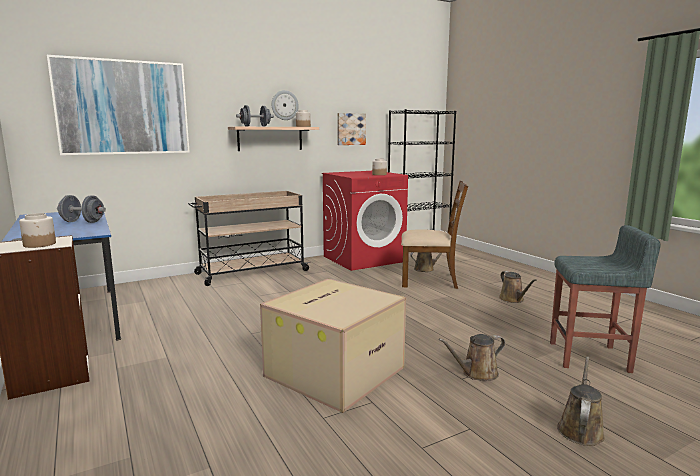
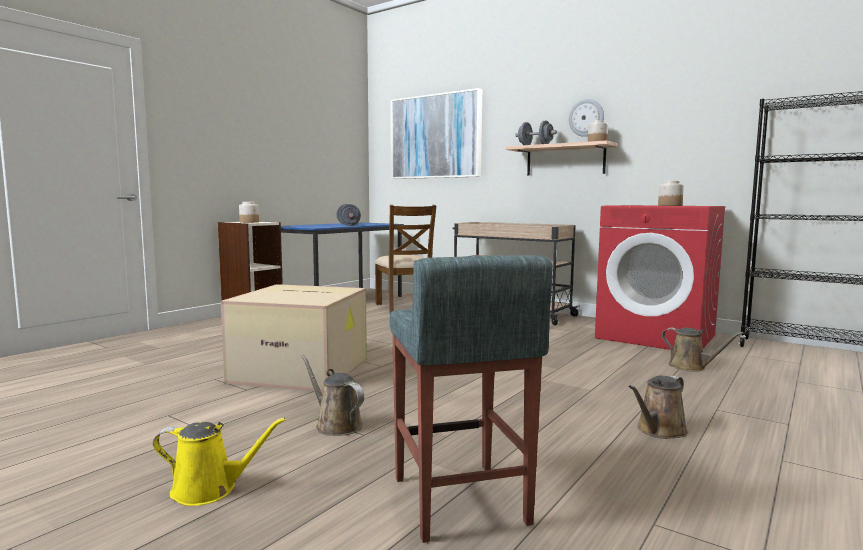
camera: 65 degrees right, 5 degrees down
(350, 129) = (687, 142): picture -> none
(429, 281) = (639, 374): brown chair -> brown chair (405, 307)
(580, 429) = (210, 489): brown watering can -> yellow watering can

